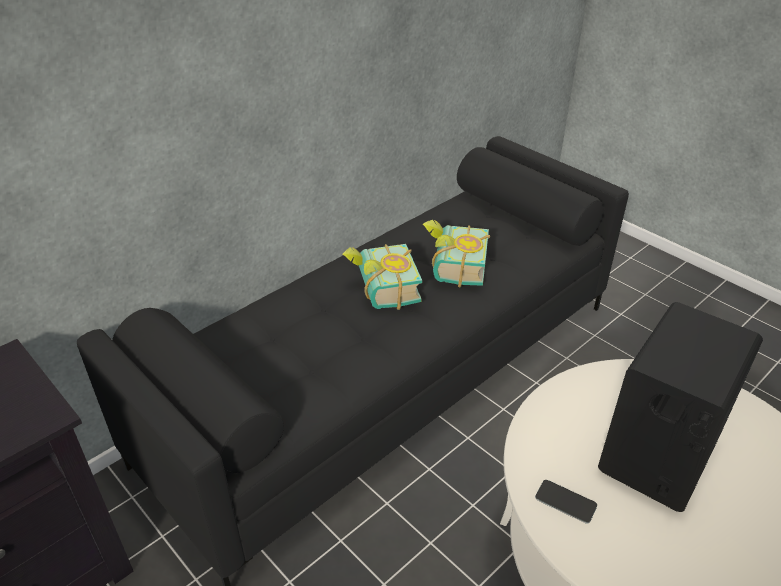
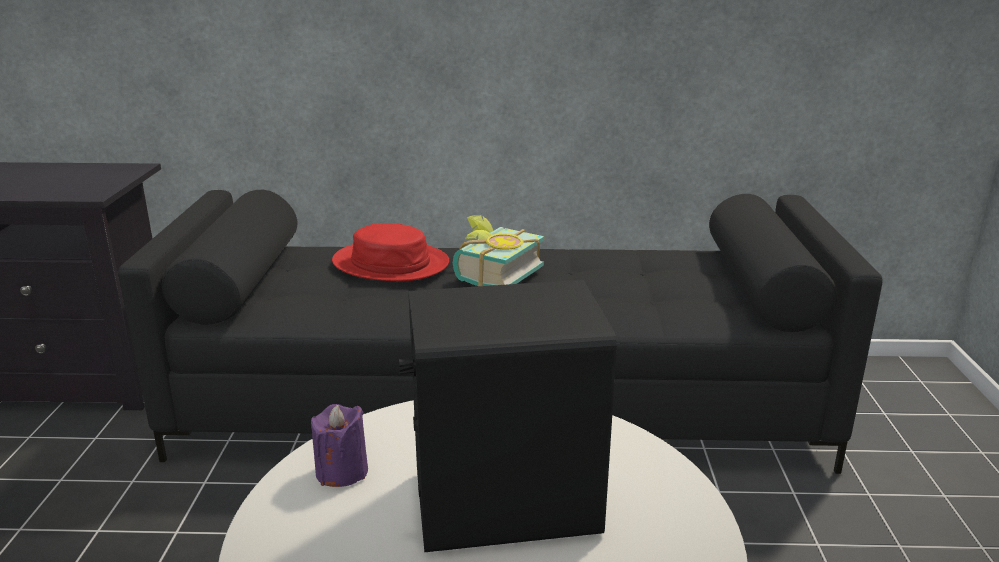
camera: 45 degrees right, 15 degrees down
(296, 319) = (391, 263): none -> red hat
(452, 267) = (589, 287): book -> none
(565, 501) = (342, 472): phone -> purple candle

